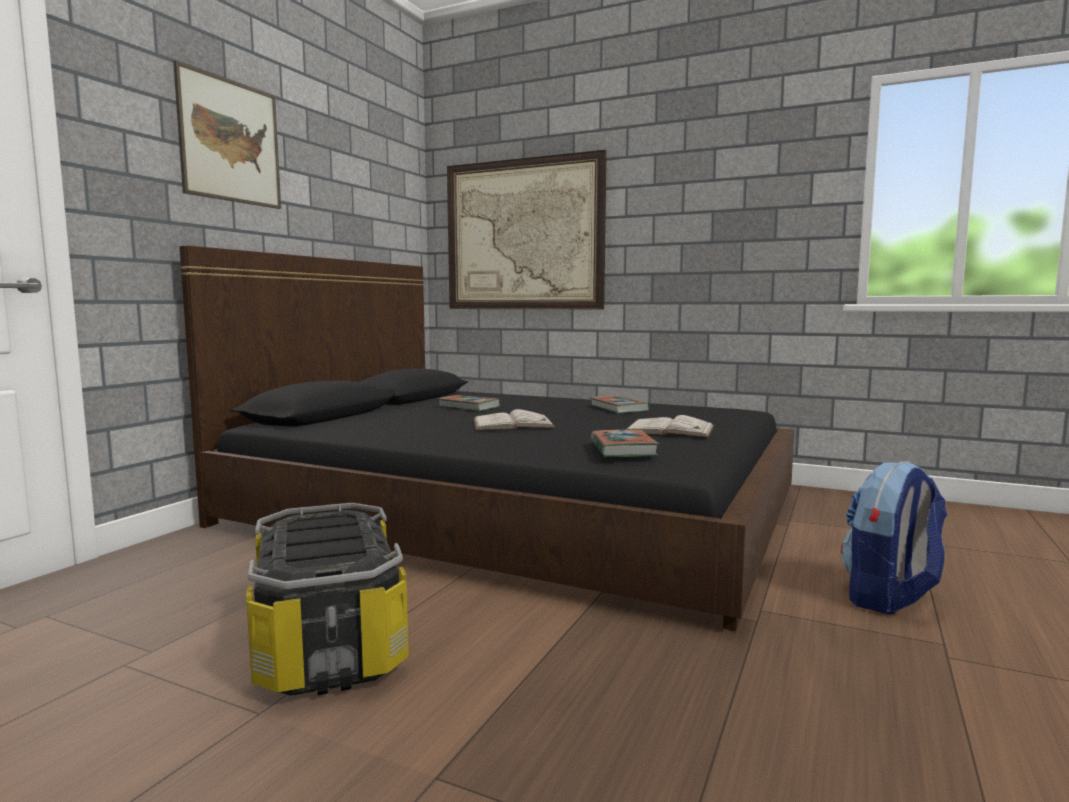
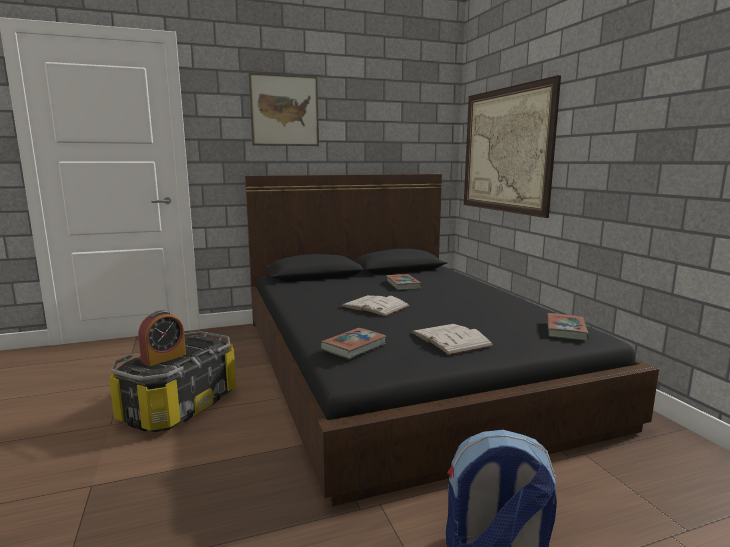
camera: 45 degrees right, 5 degrees up
(323, 549) = (164, 358): none -> alarm clock
(619, 408) = (492, 309): book -> book (566, 330)

